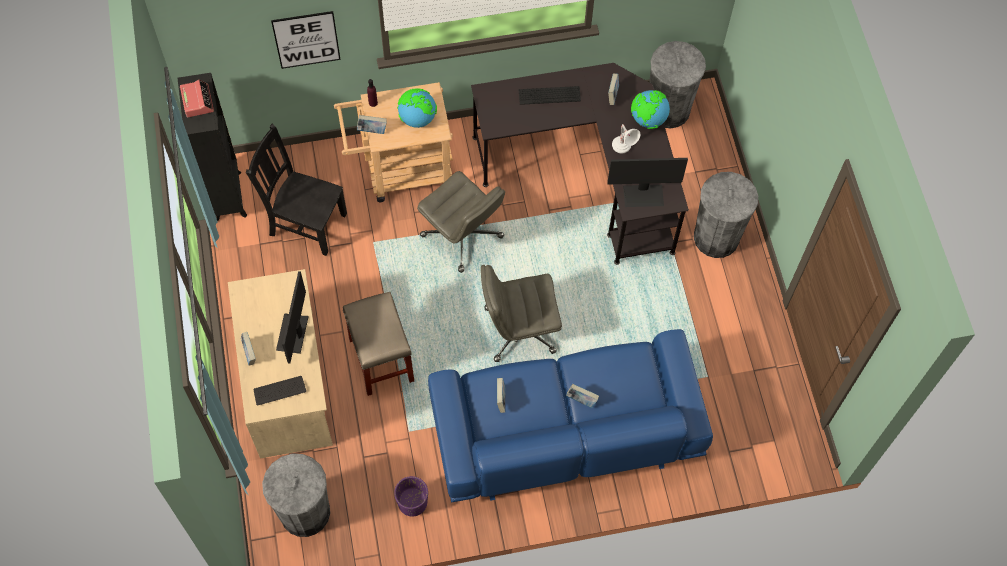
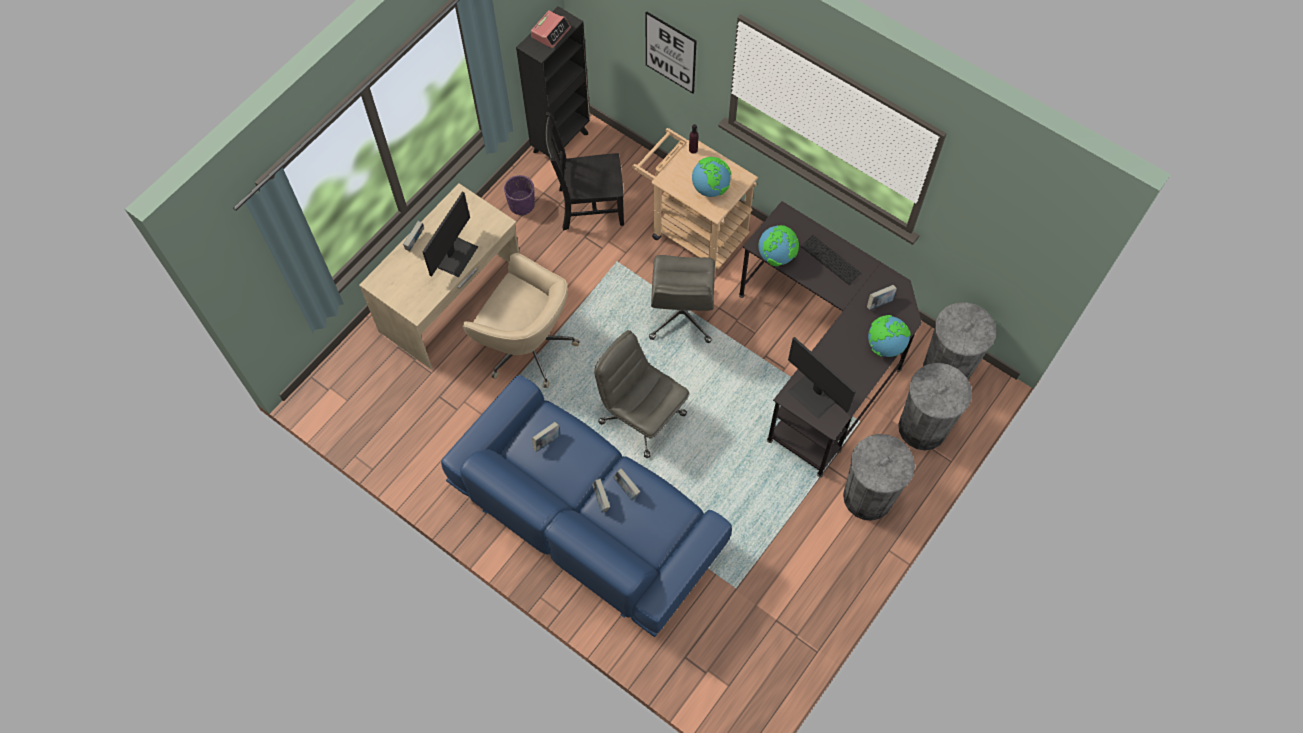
camera: 50 degrees right, 0 degrees up
(279, 391) = (404, 285): keyboard -> none
(293, 333) = (457, 256): monitor -> monitor turned 150 degrees clockwise
(304, 512) = (362, 393): grey trash can -> grey trash can (922, 427)
(305, 223) = (588, 206): black chair -> black chair turned 75 degrees counterclockwise
(372, 130) = (669, 168): book -> book (626, 489)
(382, 361) = (527, 346): beige stool -> beige office chair
(412, 503) = (432, 459): purple planter -> purple planter (521, 205)
(512, 125) = (776, 256): none -> globe
(623, 150) = (837, 350): white table lamp -> none

